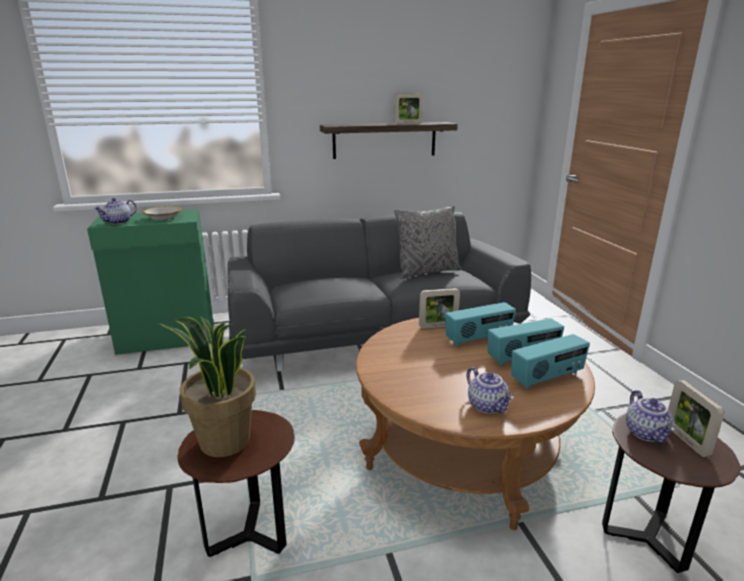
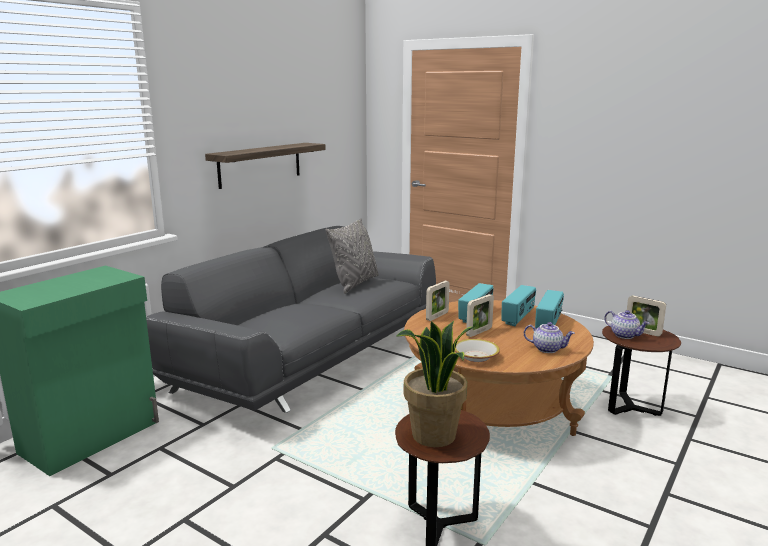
camera: 40 degrees left, 5 degrees down
(118, 222) = (46, 296): teapot -> none
(163, 217) = (90, 281): bowl -> bowl (475, 356)
(408, 123) = (283, 146): picture frame -> picture frame (479, 332)

